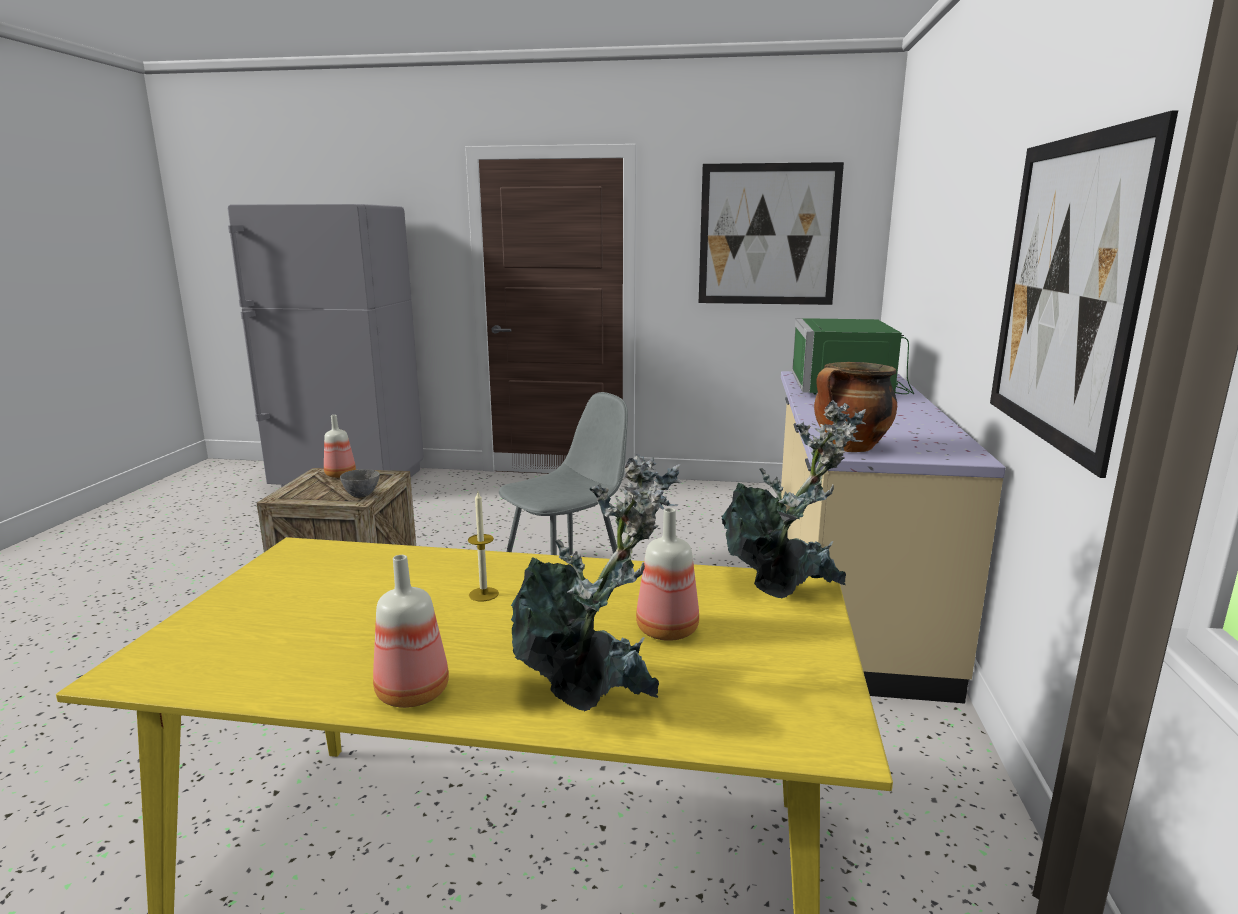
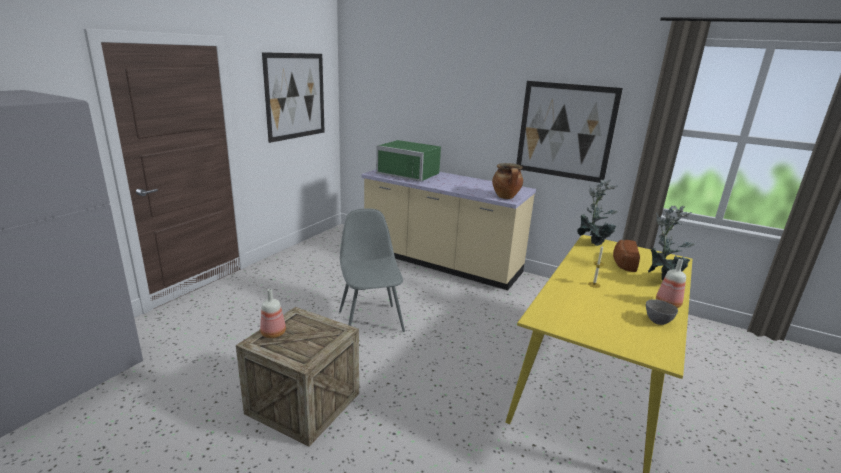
camera: 70 degrees left, 5 degrees up
(361, 495) = (333, 328): grey bowl -> grey bowl (657, 321)
(669, 631) = (622, 263): bottle -> bread

